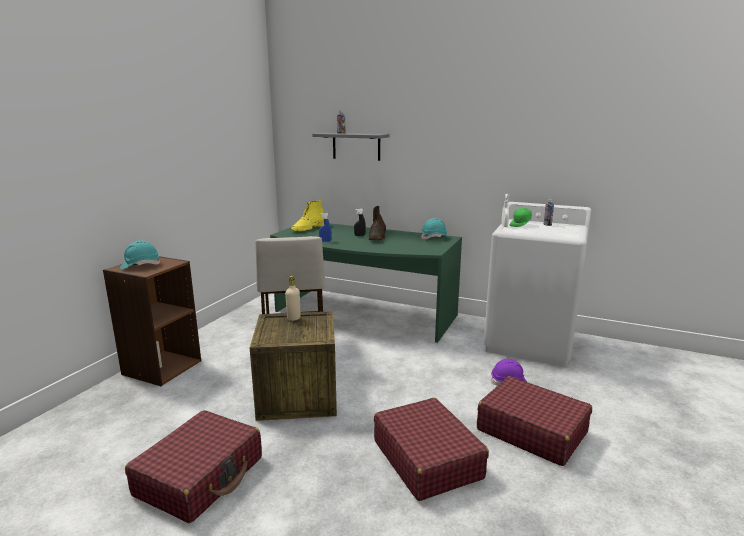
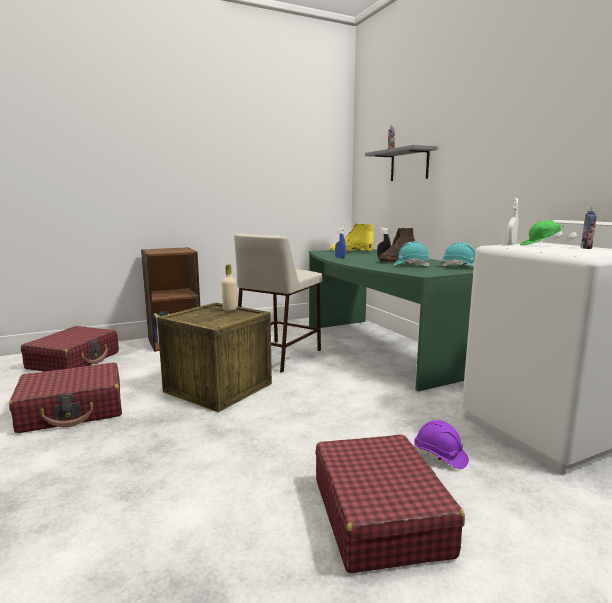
camera: 40 degrees right, 5 degrees down
(140, 265) = (164, 250): turquoise hard hat -> turquoise hard hat (410, 266)
(427, 459) = (223, 479): red suitcase -> red suitcase (74, 360)

